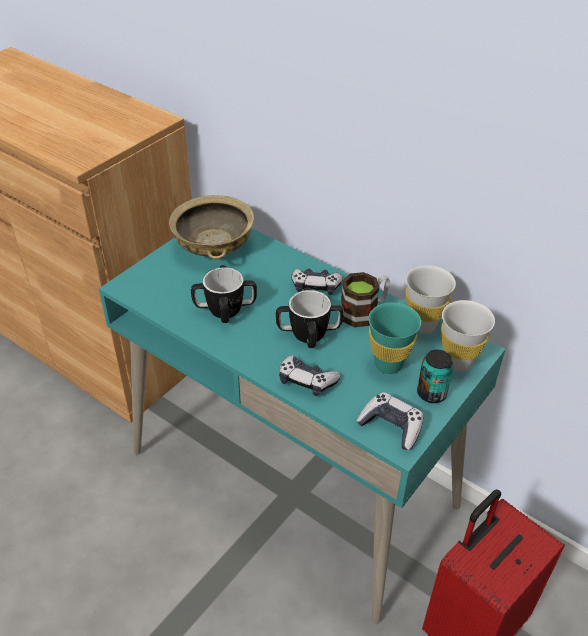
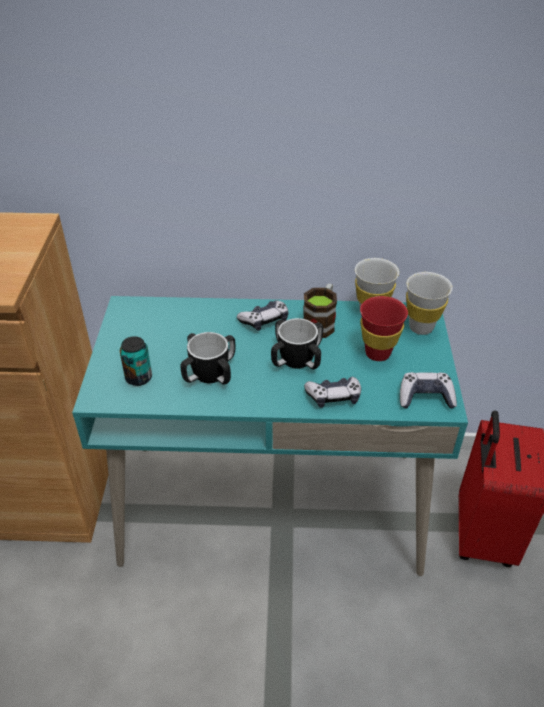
camera: 35 degrees left, 0 degrees up
(214, 247) = (144, 326): beige bowl -> none
(388, 364) = (377, 353): turquoise cup -> red cup
(431, 393) = (427, 359): can -> can (138, 377)

